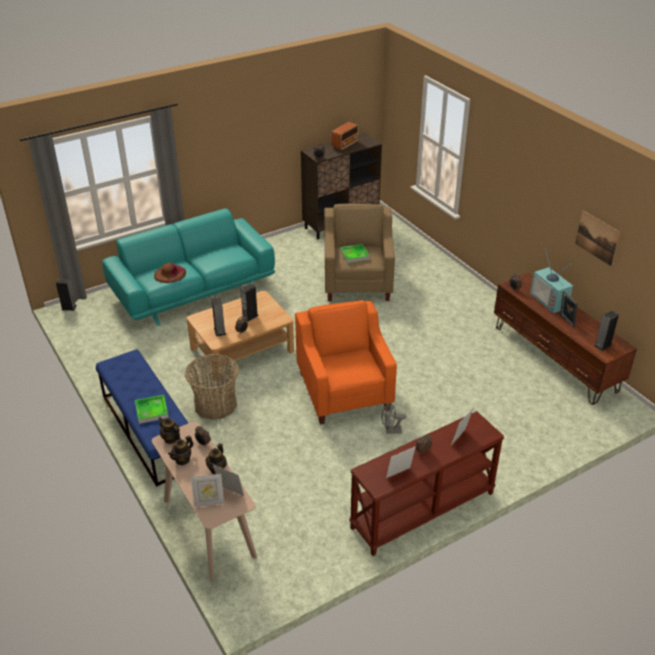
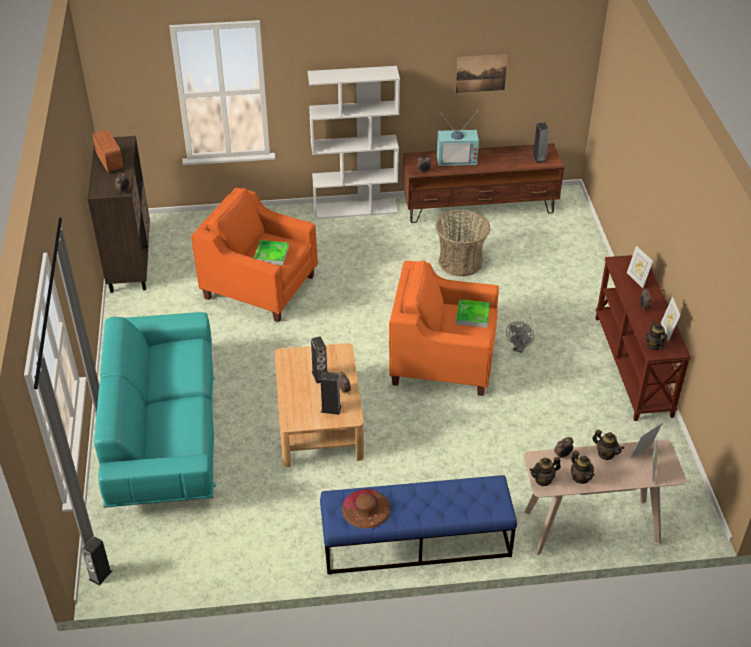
camera: 65 degrees left, 5 degrees up
(152, 411) = (450, 502): tray -> tray (472, 315)
(170, 274) = (181, 421): brown hat -> brown hat (366, 508)
(215, 404) = (403, 470): basket -> basket (460, 262)
(357, 281) = (260, 287): beige armchair -> orange armchair
(373, 469) = (654, 345): none -> teapot
(485, 296) = (355, 208): none -> white bookcase
(566, 321) = (492, 163): picture frame -> none

